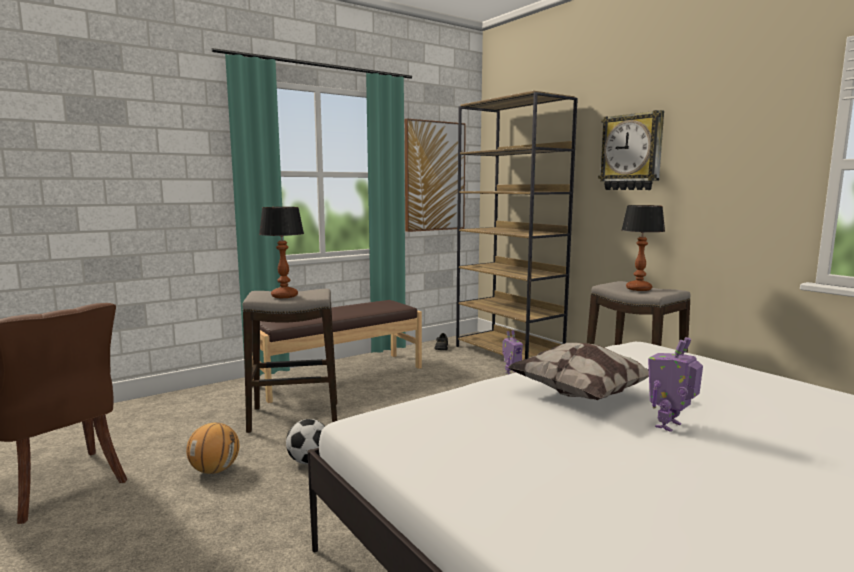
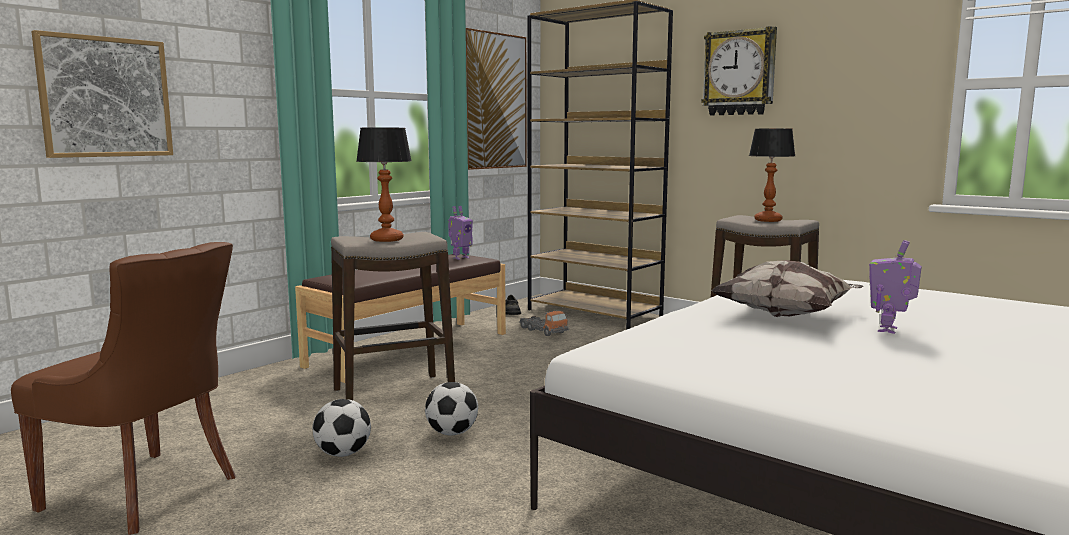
camera: 15 degrees left, 0 degrees up
(99, 183) = (105, 97): none -> picture
(215, 470) = (343, 454): basketball -> football
(454, 367) = (543, 331): none -> toy truck
(511, 372) = (612, 331): toy robot -> toy robot (460, 258)

